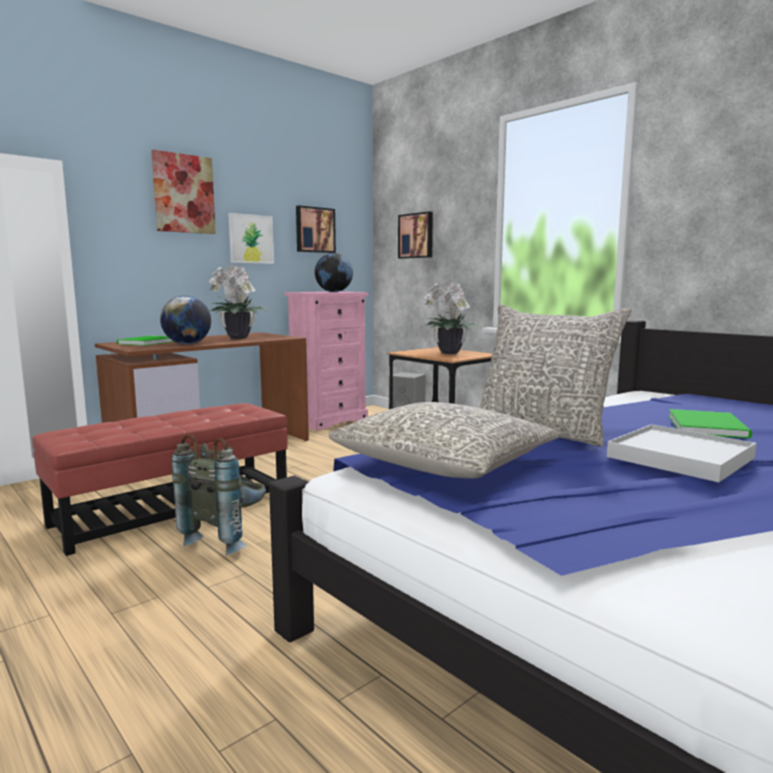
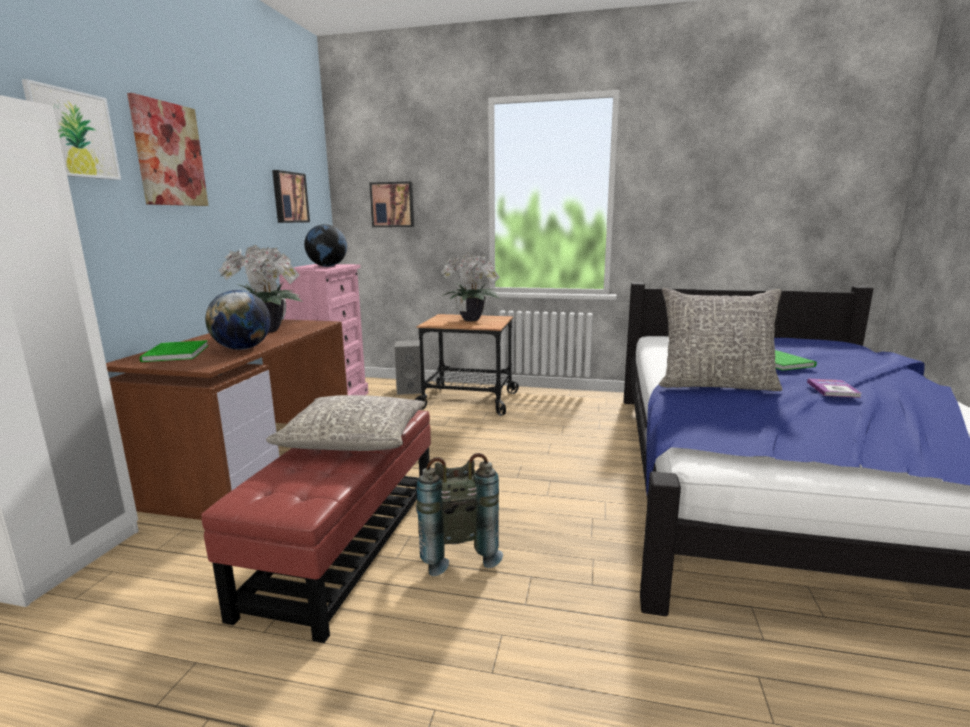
camera: 35 degrees left, 5 degrees up
(251, 239) = (238, 210): picture -> picture (73, 134)
(446, 463) = (750, 429): grey pillow -> grey pillow (355, 439)
(680, 457) = (832, 389): white tray -> book

